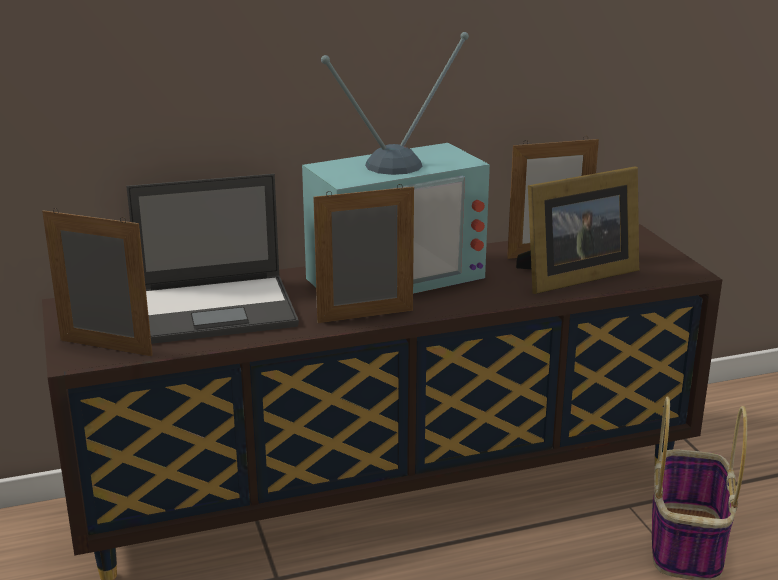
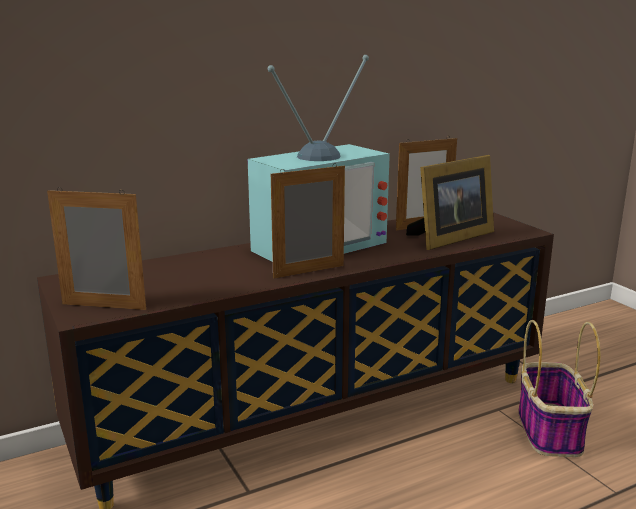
camera: 10 degrees left, 5 degrees down
(218, 309) = (189, 274): laptop -> none

